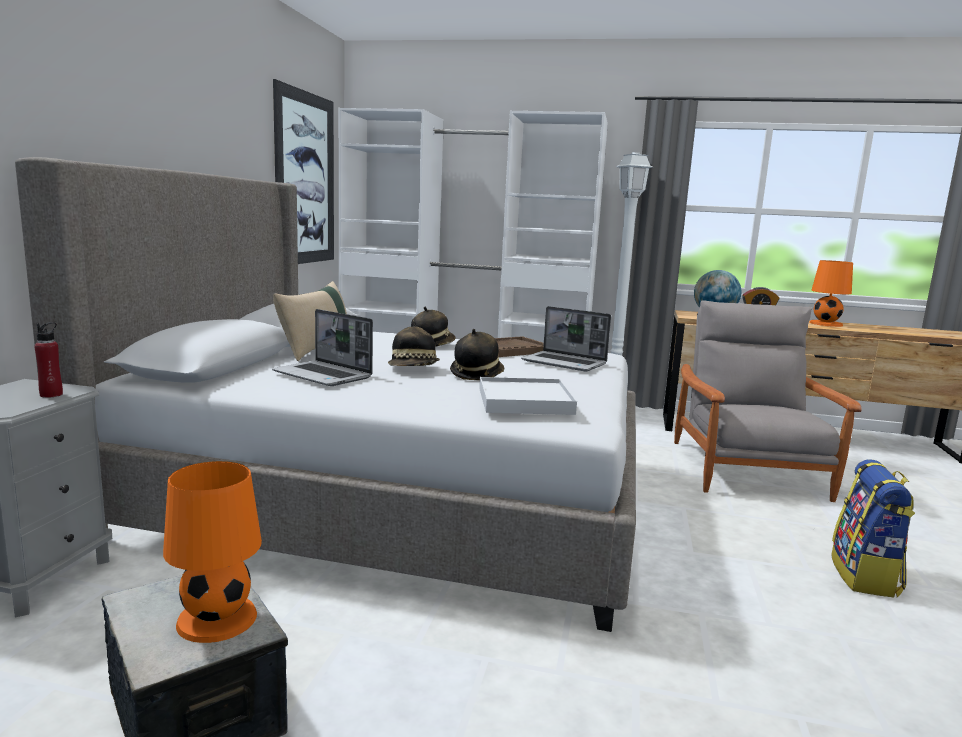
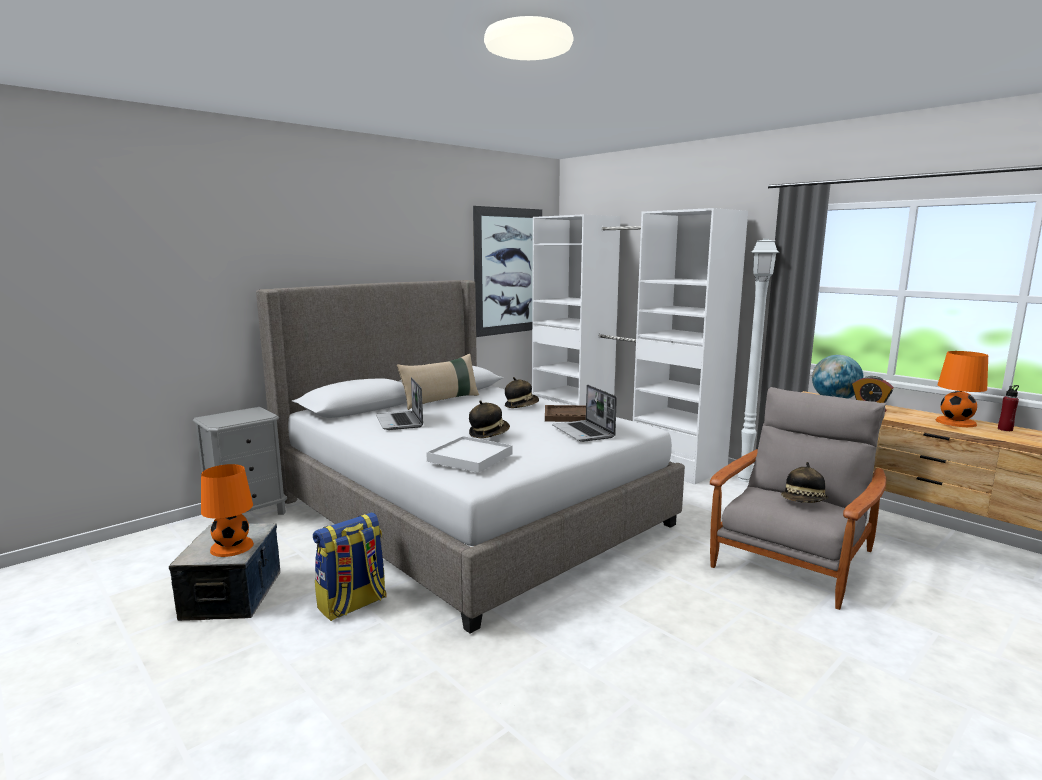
camera: 35 degrees right, 0 degrees up
(51, 394) = (252, 417): red bottle -> red bottle (1005, 429)
(414, 369) = (461, 424): hat -> hat (804, 502)
(865, 576) = (744, 673): backpack -> backpack (352, 605)

